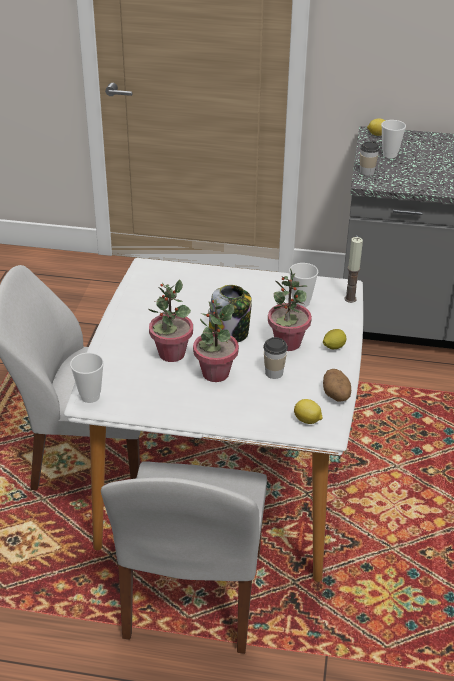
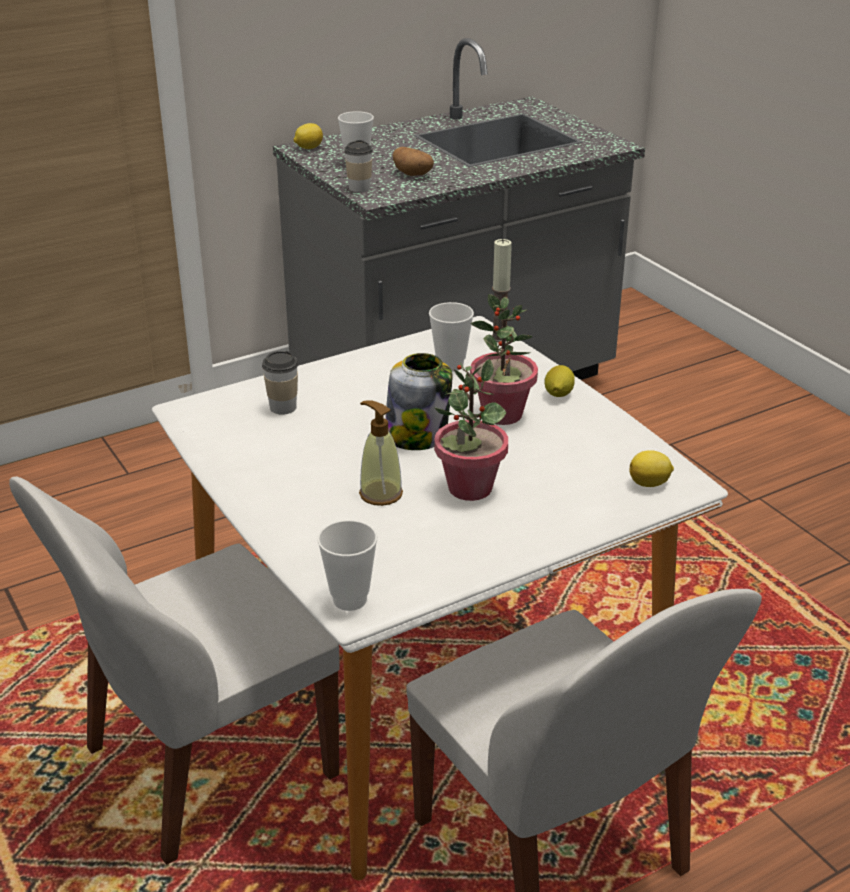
camera: 40 degrees left, 5 degrees down
(171, 354) = (380, 494): potted plant -> soap dispenser
(274, 373) = (536, 453): cup -> cup (283, 407)
(336, 395) = (638, 442): potato -> potato (413, 174)

